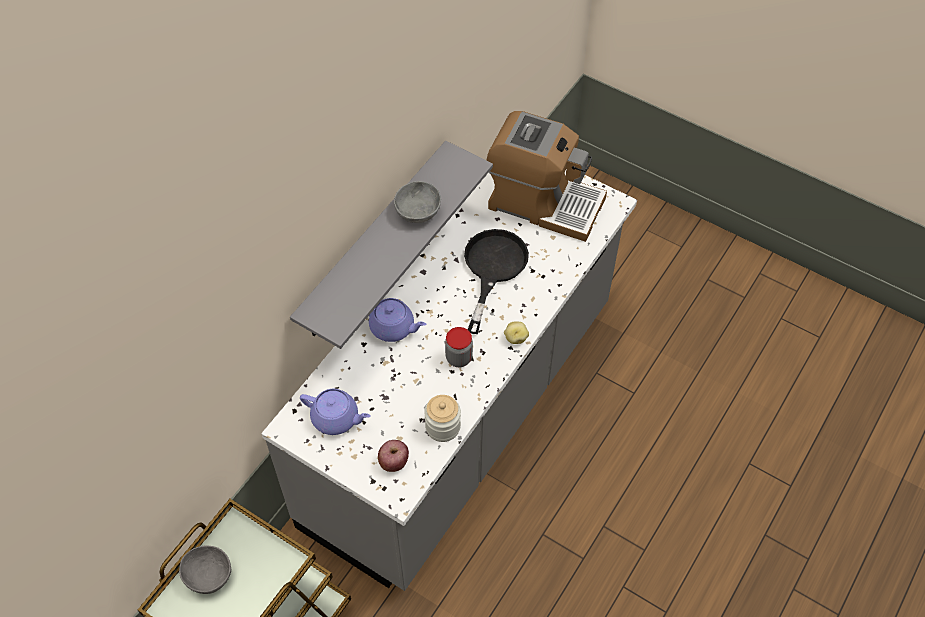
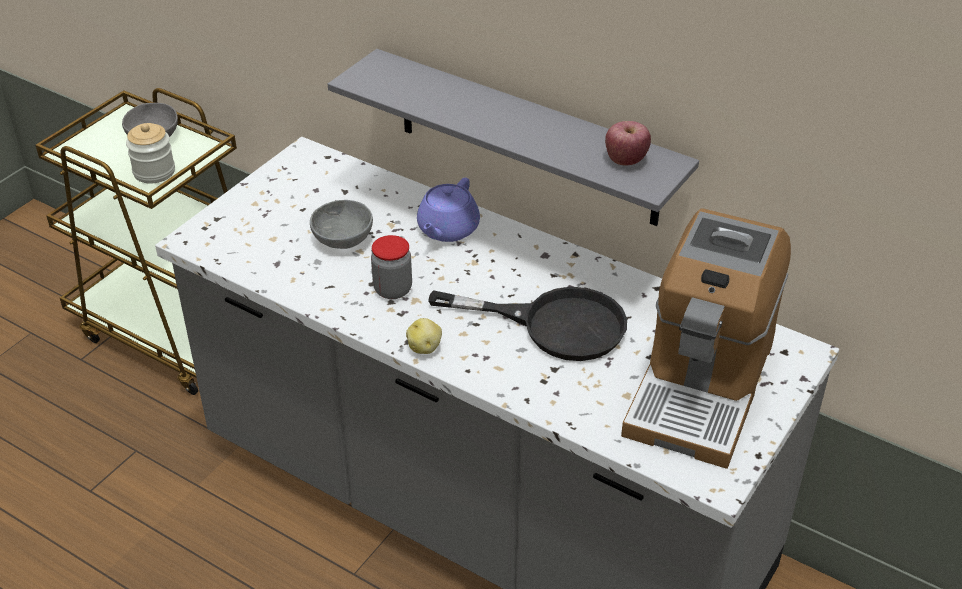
camera: 90 degrees right, 15 degrees down
(336, 418) = (311, 188): purple teapot -> none
(393, 462) = (239, 234): apple -> apple (626, 160)
(419, 212) = (550, 137): grey bowl -> grey bowl (342, 240)
(443, 427) = (283, 275): jar -> jar (154, 172)

